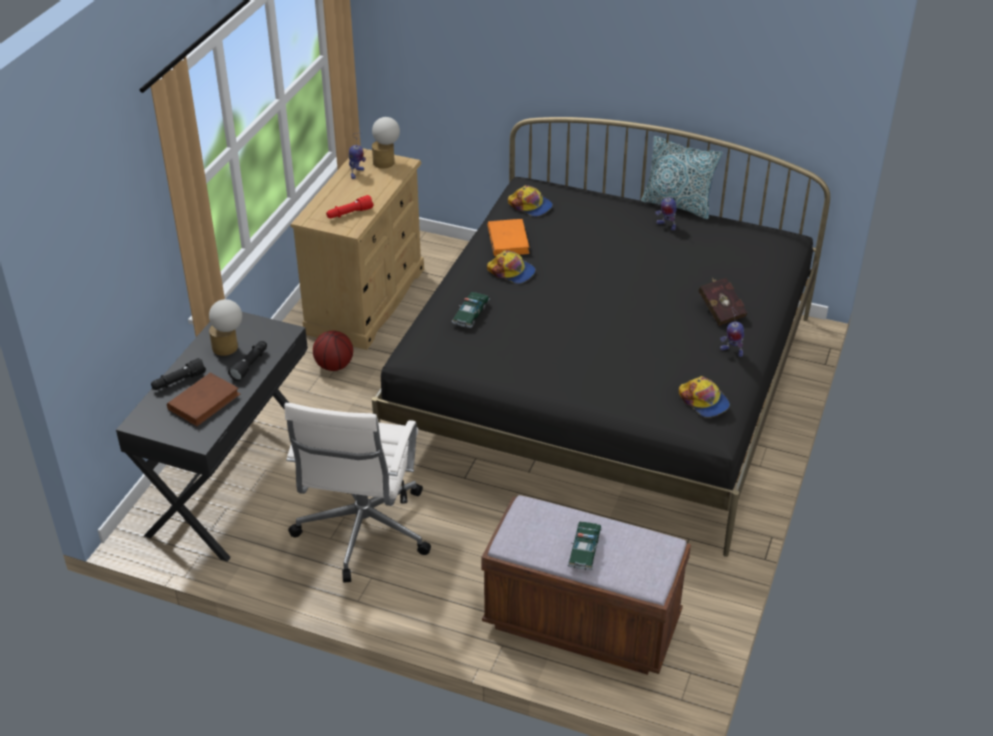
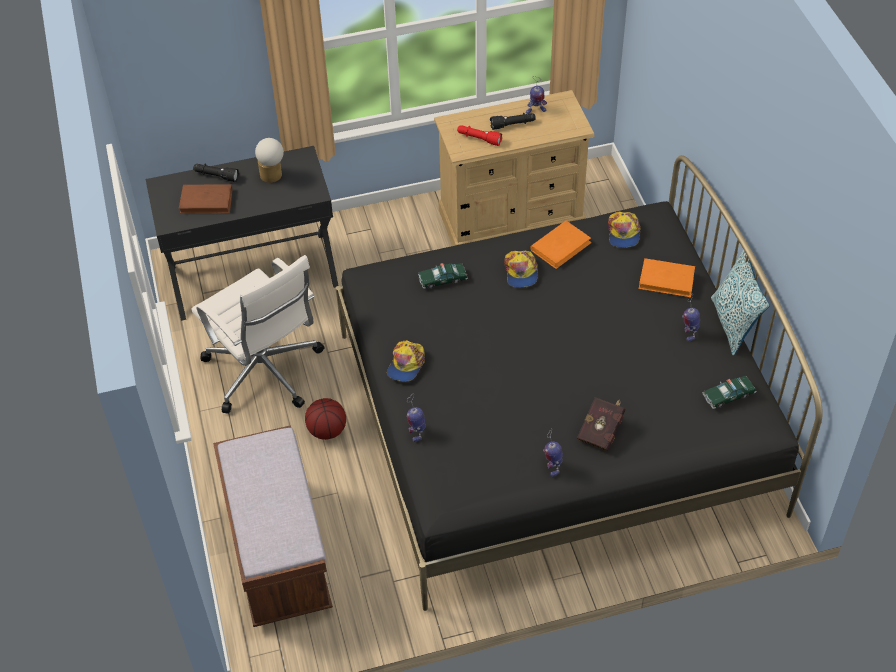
camera: 55 degrees right, 10 degrees up
(250, 365) = (264, 199): black flashlight -> black flashlight (513, 125)
(334, 365) = (420, 248): basketball -> basketball (327, 430)
(362, 532) = (265, 373): white office chair -> white office chair turned 105 degrees counterclockwise
(386, 161) = (569, 117): table lamp -> none
(584, 550) = (260, 498): toy car -> toy car (728, 395)
(603, 210) = (667, 280): none -> orange book
(624, 405) = (417, 431): none -> toy robot
(704, 401) = (467, 480): cap -> cap (406, 364)

